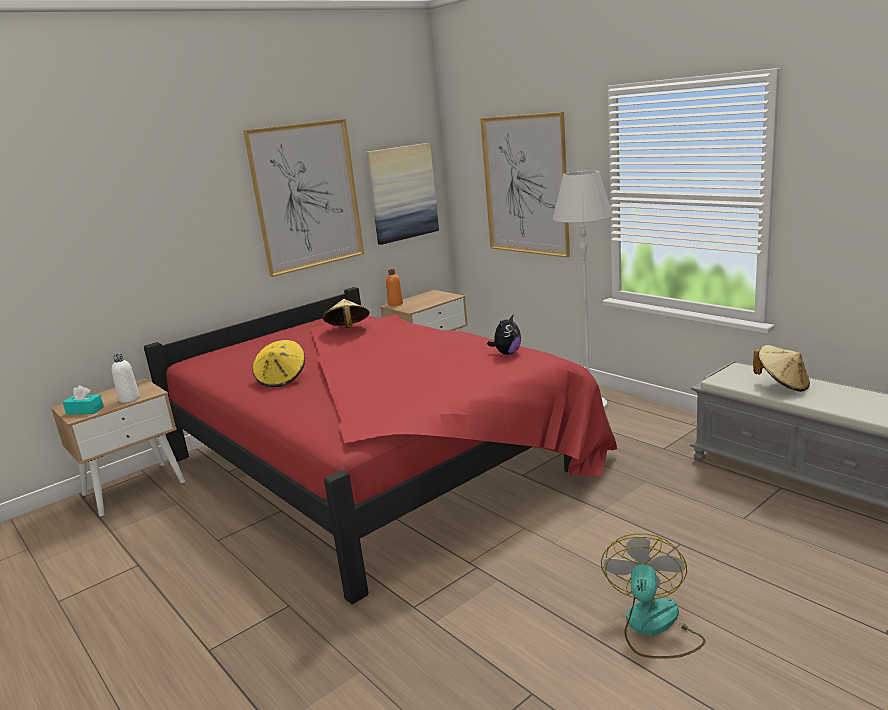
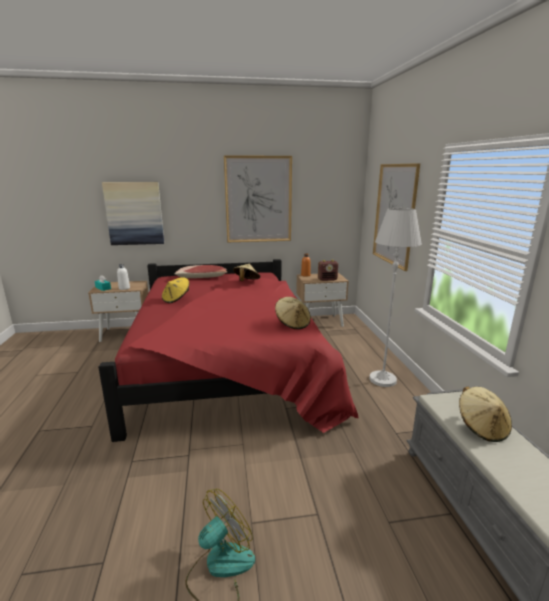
camera: 30 degrees right, 0 degrees up
(256, 344) = (201, 277): none -> pillow
(402, 193) = (327, 207): picture -> picture (134, 213)
(435, 301) = (327, 279): none -> radio
(507, 353) = (292, 324): plush toy -> beige hat

